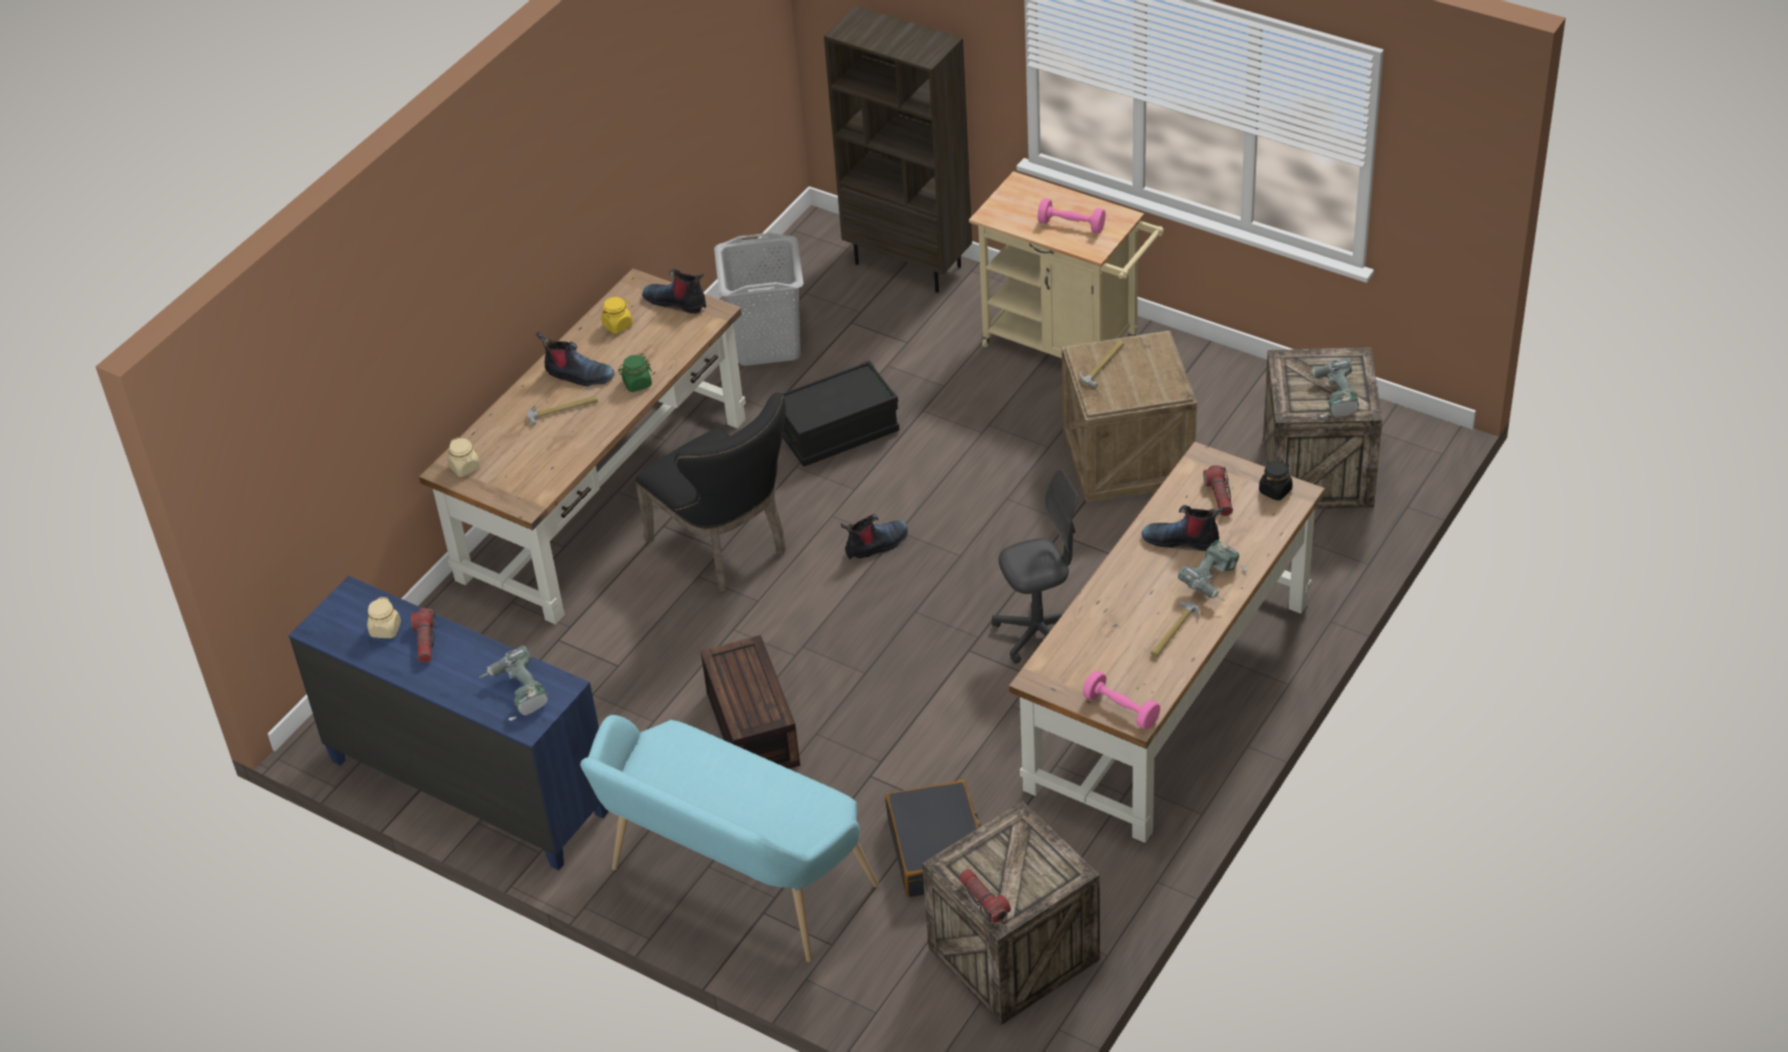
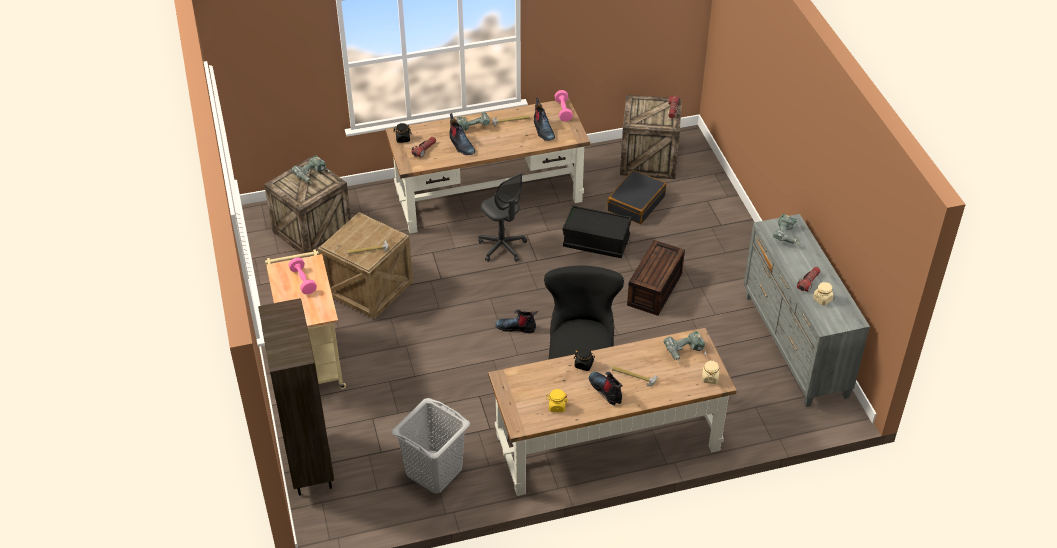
camera: 140 degrees left, 0 degrees up
(469, 785) = (794, 346): blue dresser -> grey dresser
(526, 475) = (685, 353): none -> power drill
(637, 384) = (584, 364): green jar -> black jar
(676, 302) = (514, 398): boot -> boot (543, 130)
(733, 883) = (722, 241): turquoise bench -> none
(838, 432) = (464, 394): black storage box -> black storage box (596, 242)
(1040, 633) = (502, 247): grey office chair -> grey office chair turned 150 degrees counterclockwise

